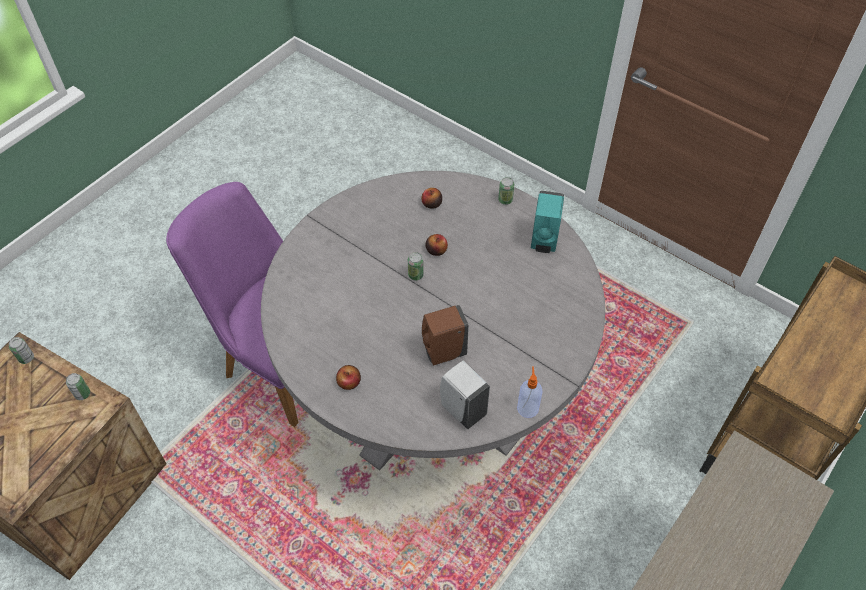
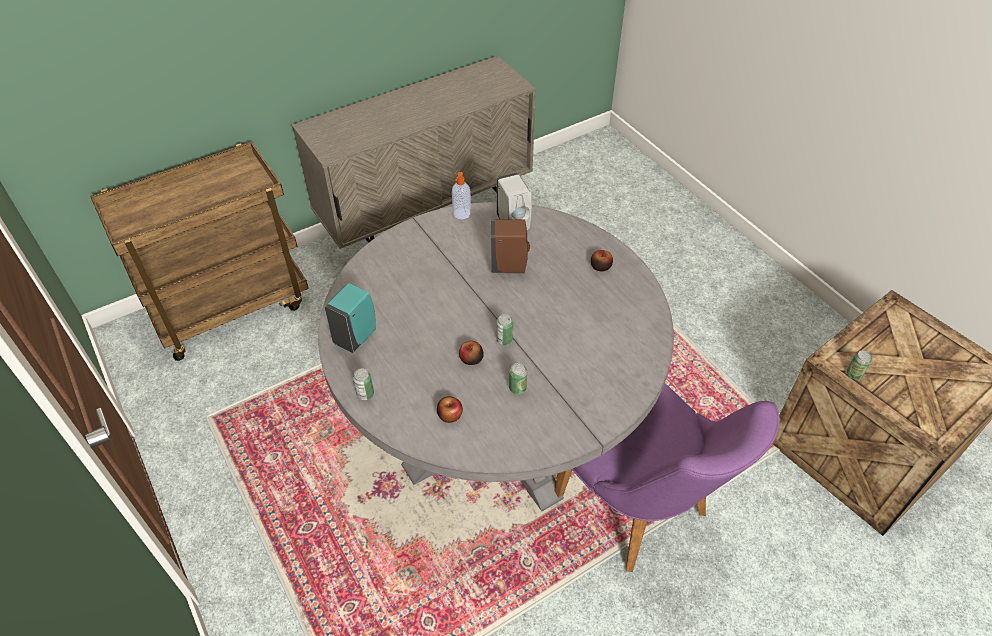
camera: 160 degrees left, 5 degrees down
(26, 358) = (925, 427): can -> can (517, 388)

